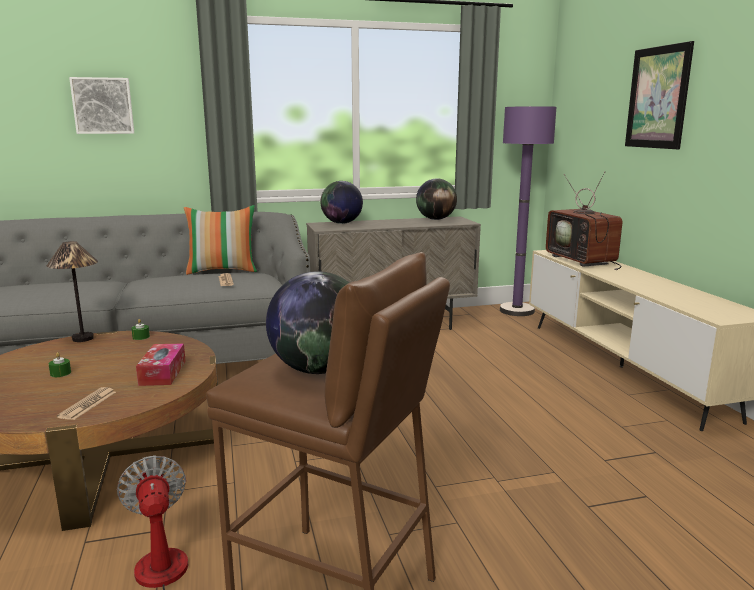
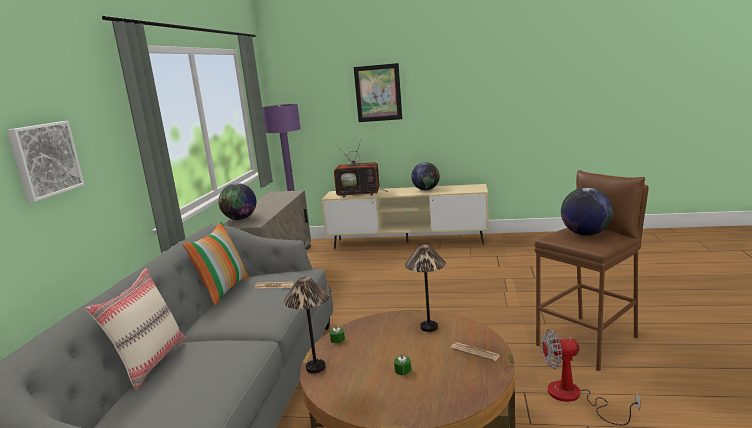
camera: 65 degrees left, 0 degrees up
(79, 279) = (150, 362): none -> beige pillow
(163, 373) = (429, 327): tissue box -> table lamp
(436, 219) = (270, 197): globe -> globe (426, 189)

